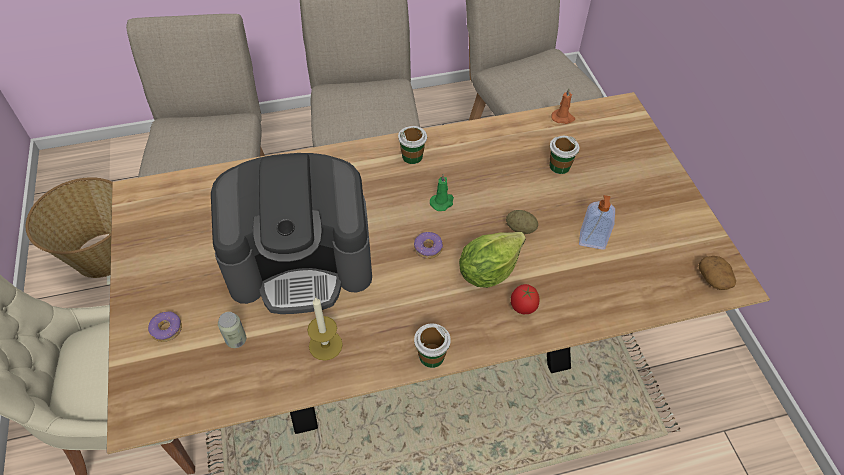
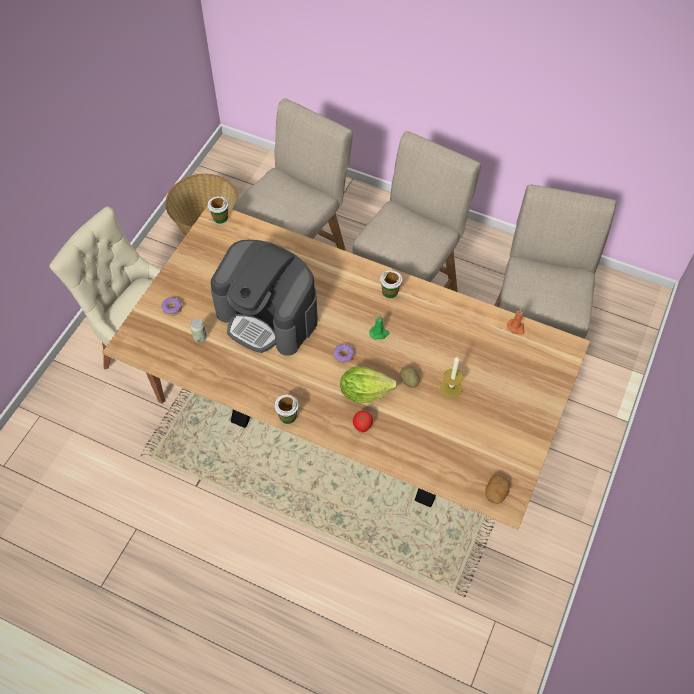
camera: 40 degrees right, 5 degrees up
(325, 345) = (240, 371): candle -> candle (451, 388)
(559, 166) = (477, 358): cup -> cup (220, 217)
(592, 241) = (445, 418): soap dispenser -> none

